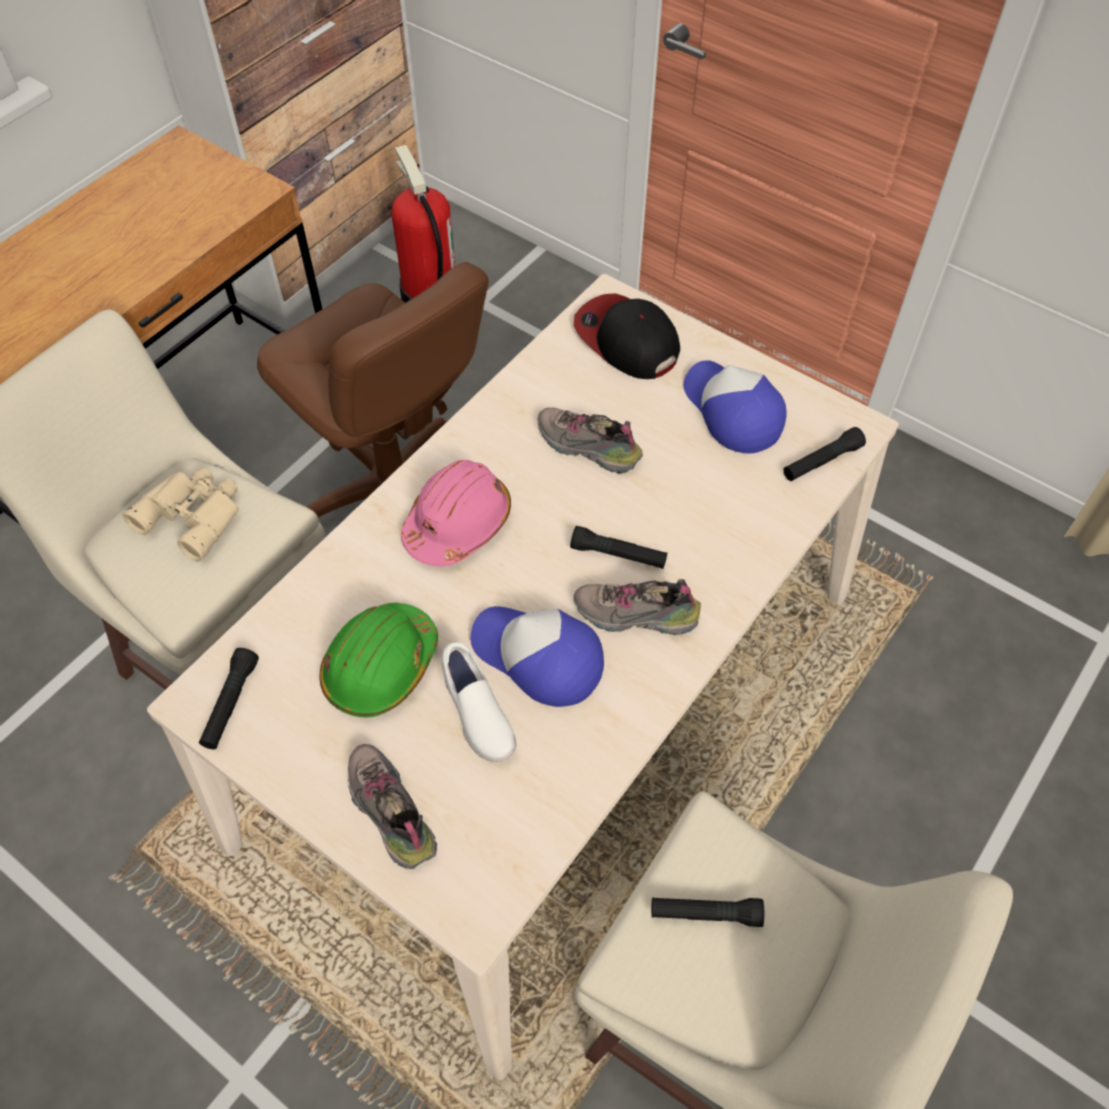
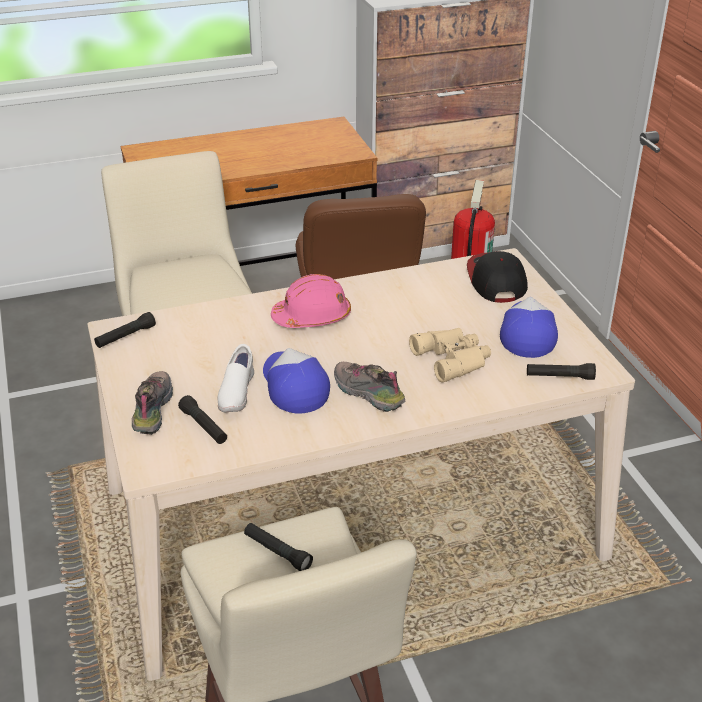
camera: 35 degrees right, 20 degrees down
(194, 514) = (195, 274): beige binoculars -> beige binoculars (454, 358)
(381, 667) = (210, 354): green hard hat -> none
(586, 448) = (418, 315): shoe -> none
(618, 555) = (386, 365): black flashlight -> black flashlight (204, 426)

